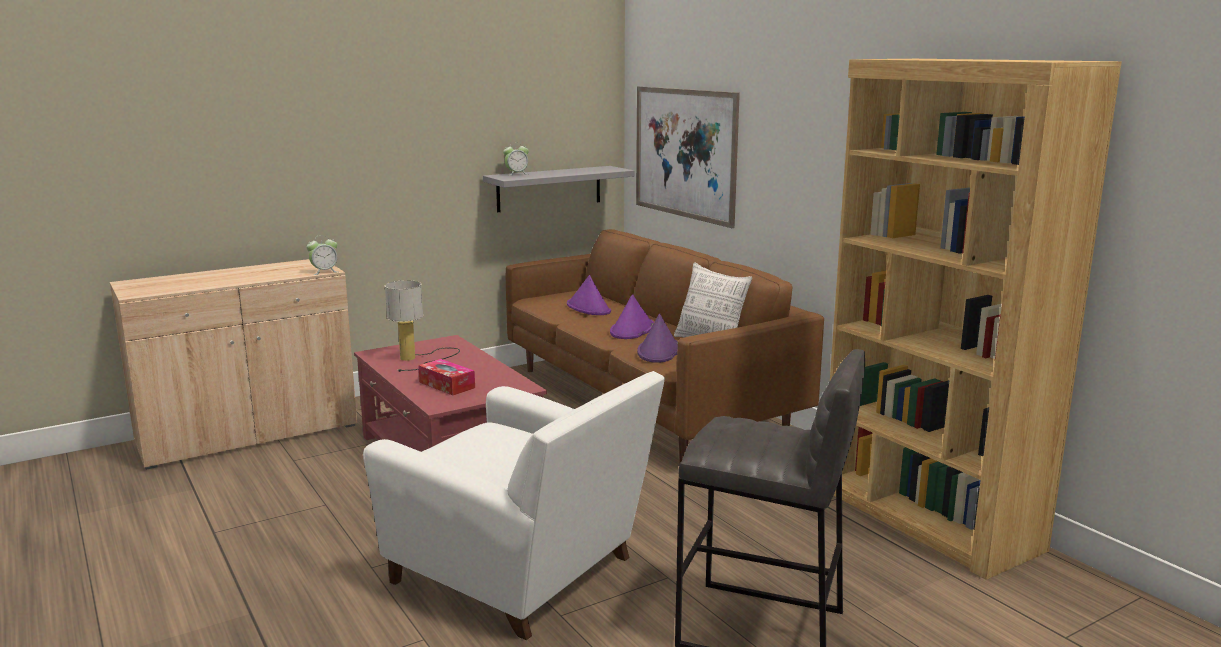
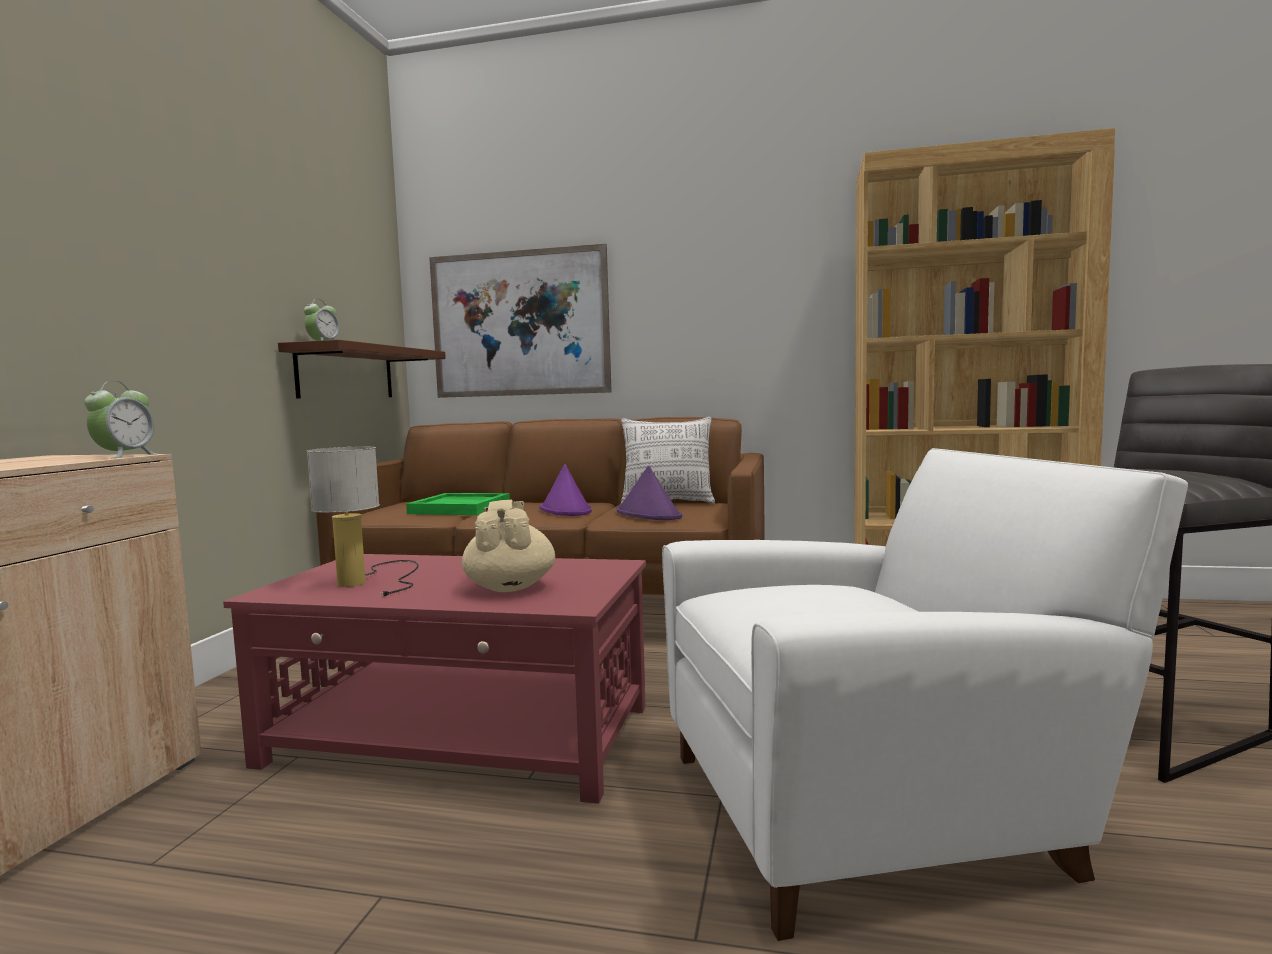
camera: 45 degrees left, 10 degrees down
(447, 385) = (510, 587): tissue box -> beige teapot
(549, 188) = (346, 373): grey shelf -> brown shelf
(588, 308) = (461, 508): purple hat -> green tray

